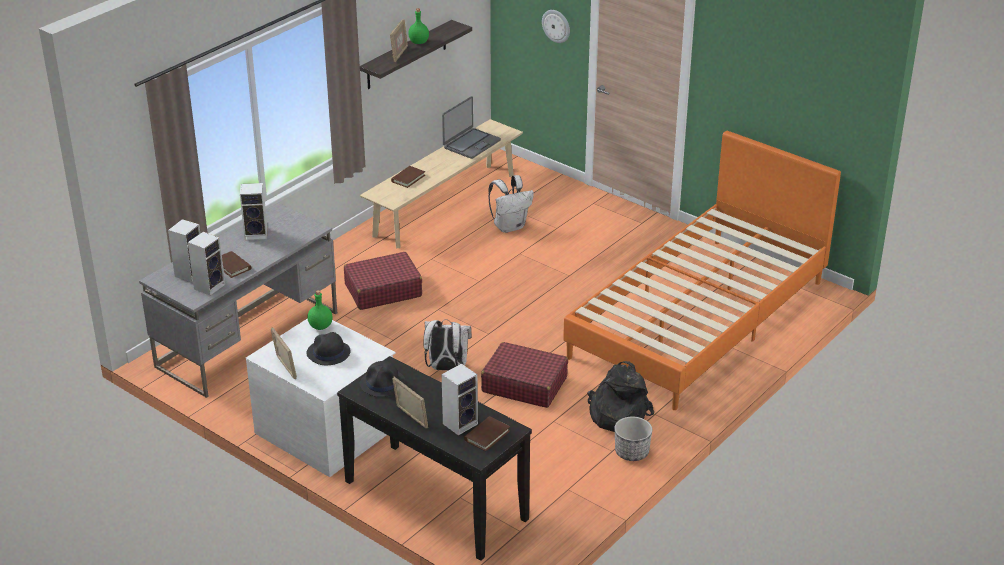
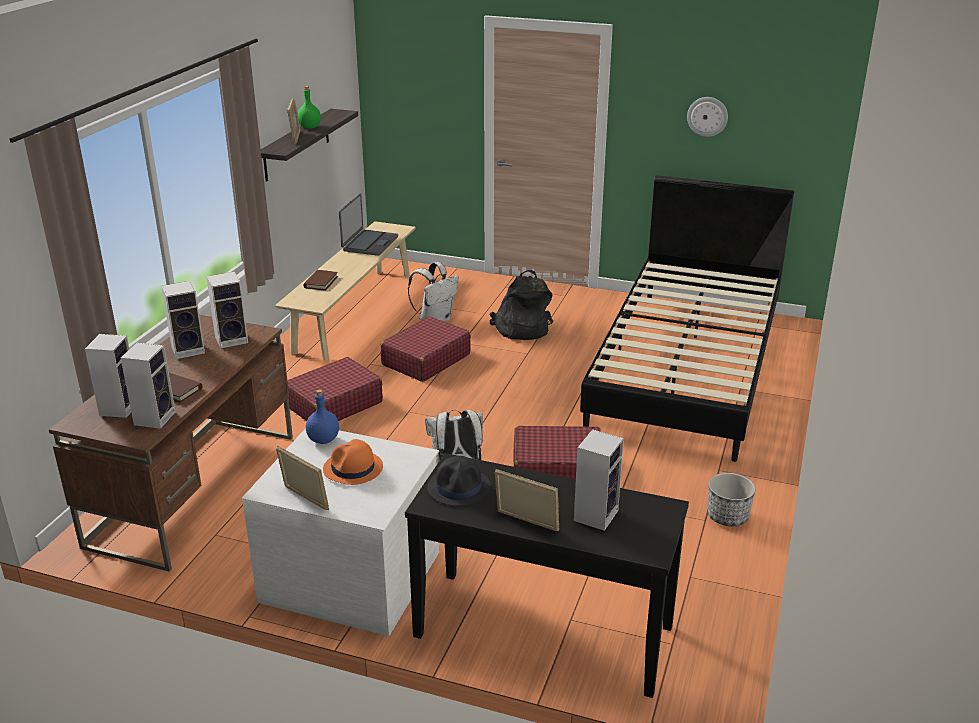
camera: 20 degrees left, 5 degrees down
(248, 339) = (195, 489): grey desk -> brown desk
(291, 231) = (232, 339): none -> speaker
(321, 326) = (324, 439): green bottle -> blue bottle
(328, 353) = (353, 469): black hat -> orange hat
(479, 264) = (425, 360): none -> red suitcase
(487, 435) = (641, 522): brown book -> none
(556, 26) = (442, 103): wall clock -> wall clock (707, 116)
(617, 415) = (680, 480): black backpack -> black backpack (521, 329)
(698, 319) = (686, 368): orange bed -> black bed

